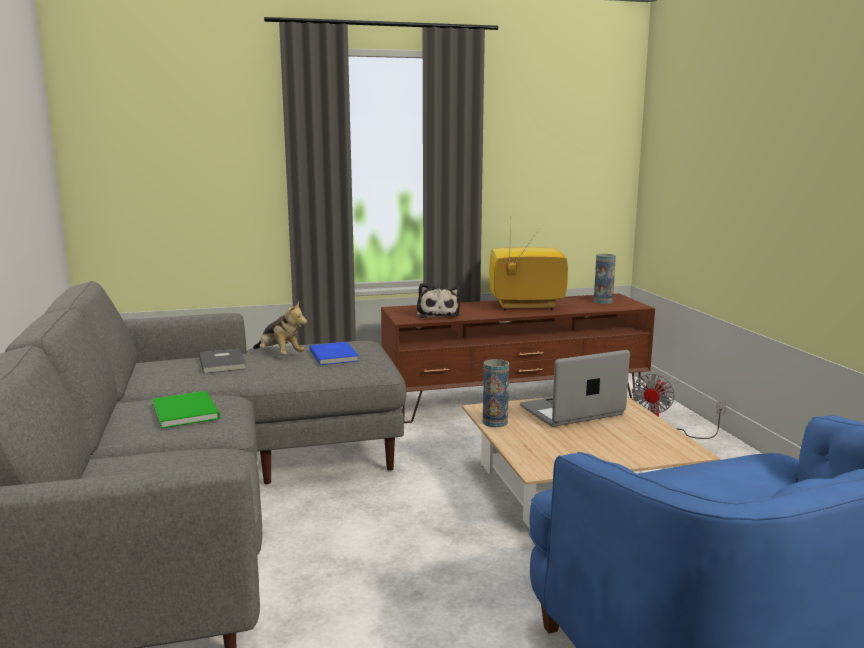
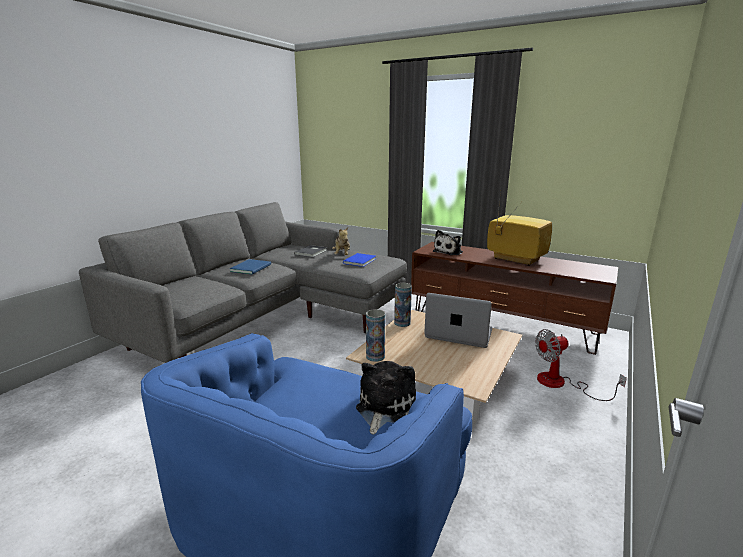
camera: 45 degrees right, 5 degrees up
(187, 410) = (252, 267): green book -> blue book
(603, 301) = (584, 269): vase -> vase (375, 356)
(752, 479) = (383, 407): none -> plush toy

